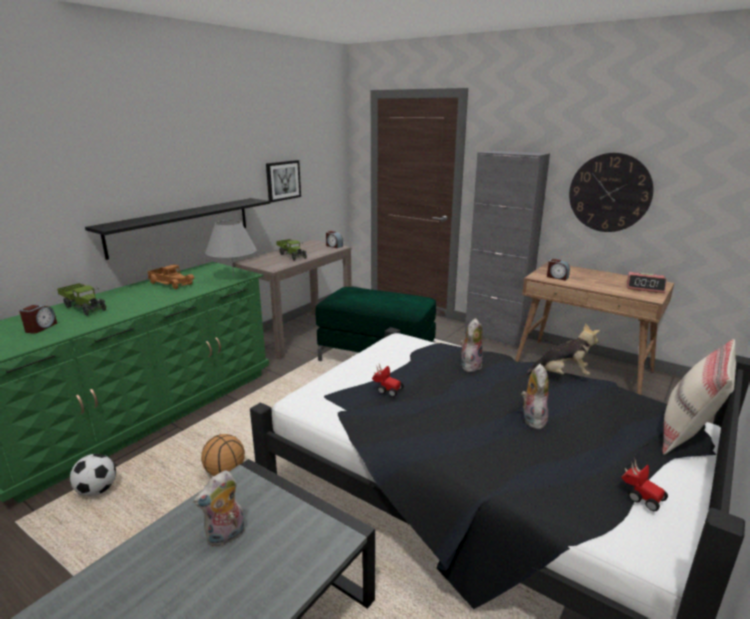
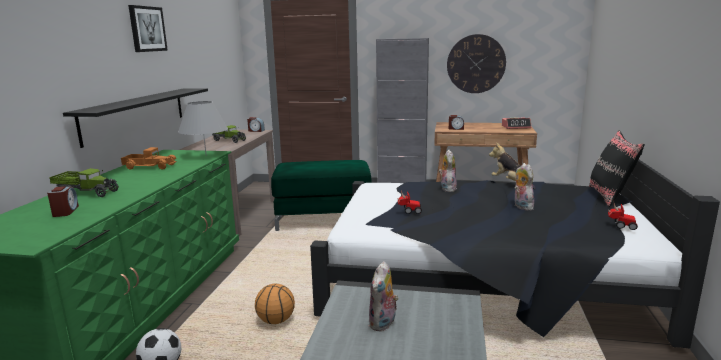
camera: 25 degrees left, 5 degrees down
(283, 180) = (203, 73): picture -> picture (147, 29)
(561, 375) = (510, 183): plush toy -> plush toy turned 105 degrees counterclockwise
(688, 435) = (610, 196): beige pillow -> black pillow

